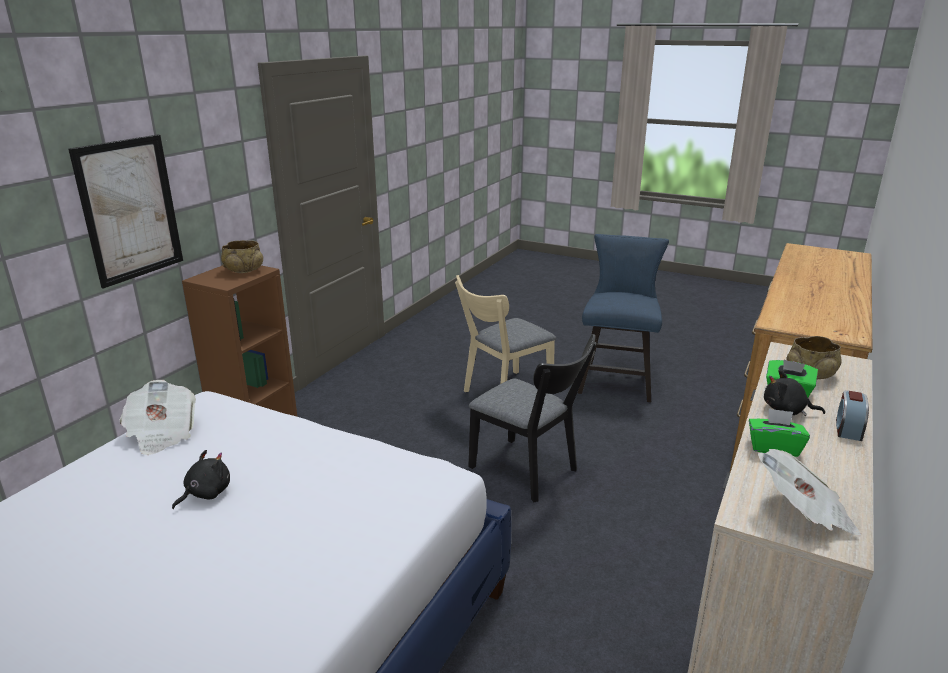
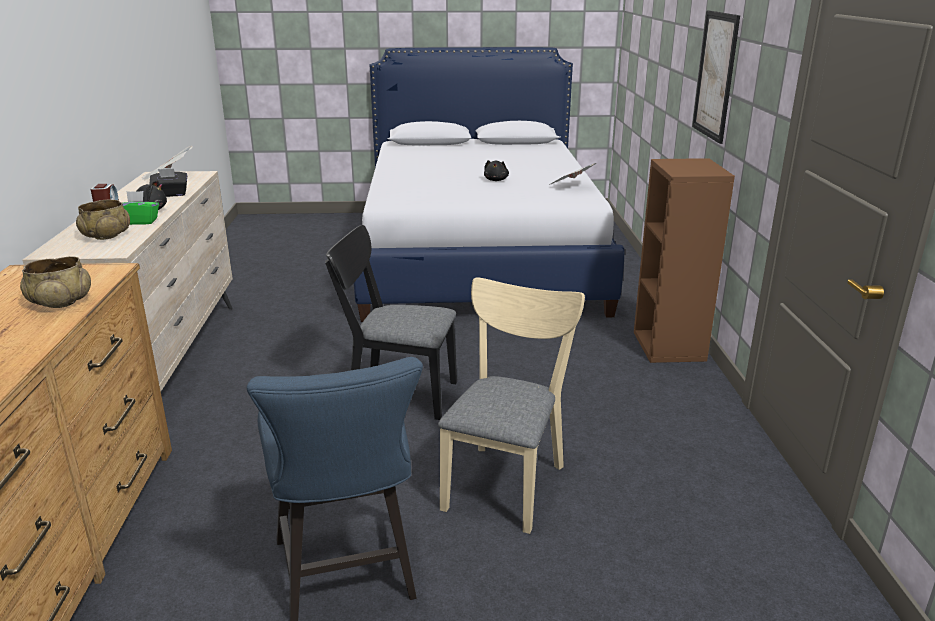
camera: 150 degrees right, 0 degrees up
(244, 270) = (692, 170): beige bowl -> beige bowl (60, 302)
(773, 447) = (170, 194): green tissue box -> black tissue box

